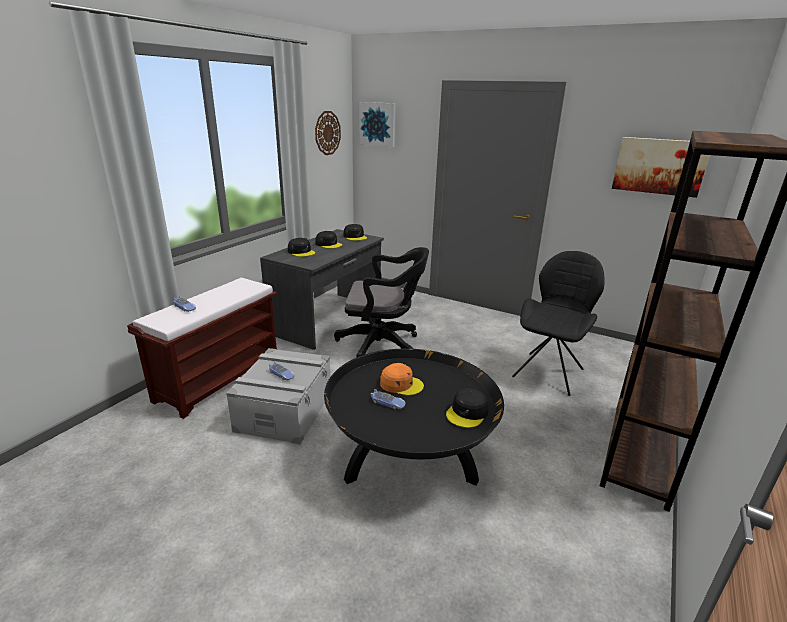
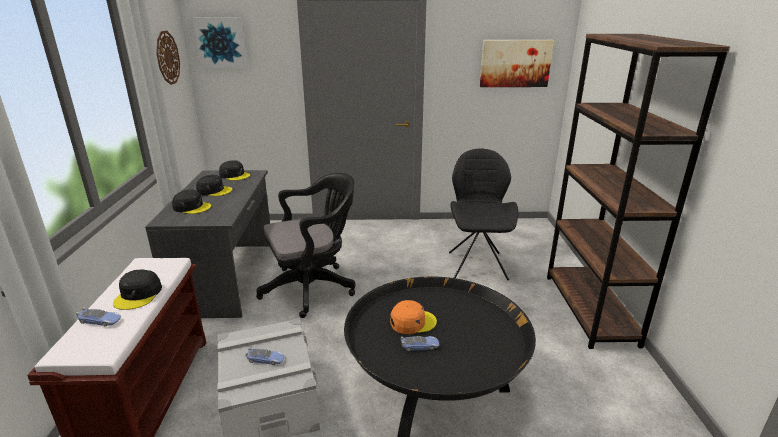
camera: 30 degrees left, 0 degrees up
(467, 413) = (494, 327): black cap -> black cap (138, 295)

